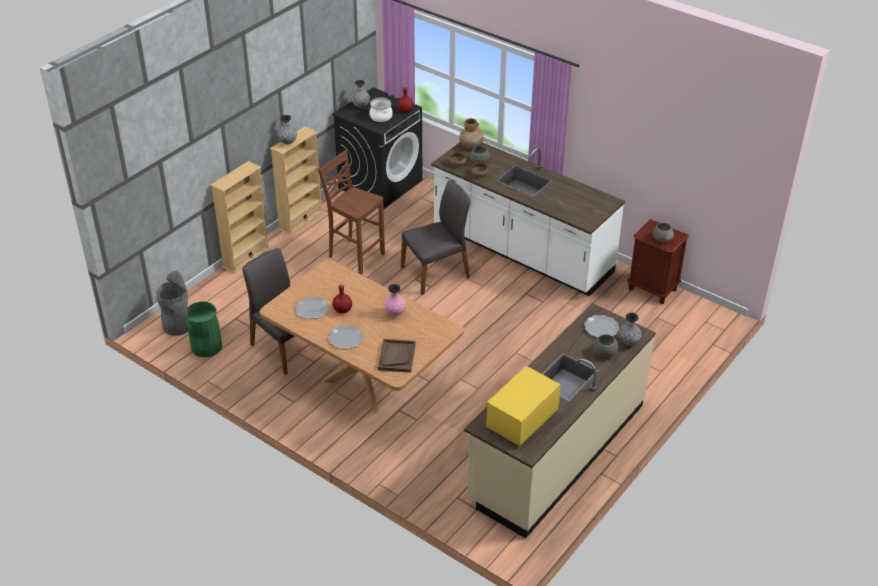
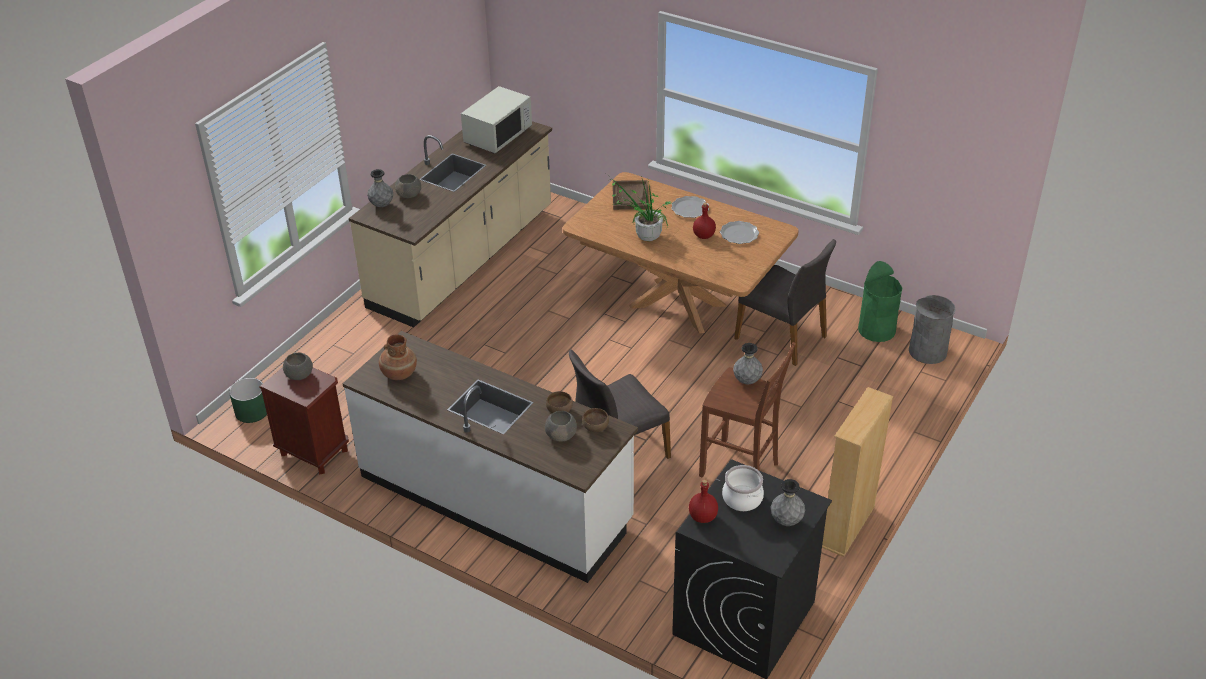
camera: 175 degrees right, 0 degrees up
(246, 257) = (896, 453): beige bookcase -> none
(287, 142) = (870, 407): grey vase -> grey vase (747, 381)
(395, 313) = (643, 236): pink vase -> potted plant
(471, 146) = (577, 467): brown vase -> brown vase (398, 373)
(522, 420) = (498, 136): yellow microwave -> white microwave
(601, 328) = (408, 217): plate -> none
(708, 321) = (252, 411): none -> green planter

